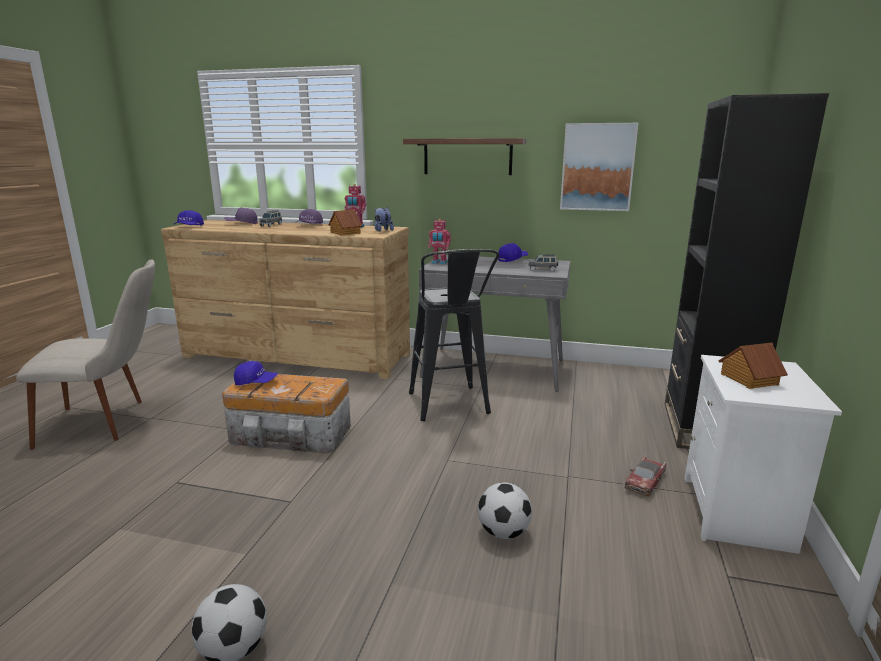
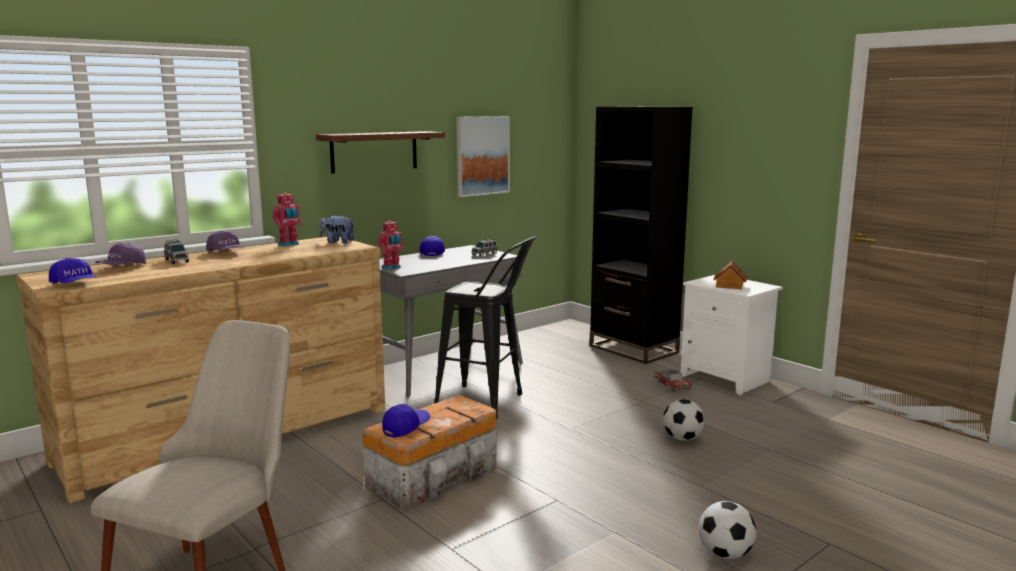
camera: 55 degrees left, 5 degrees down
(345, 233) = (318, 251): toy house -> none

